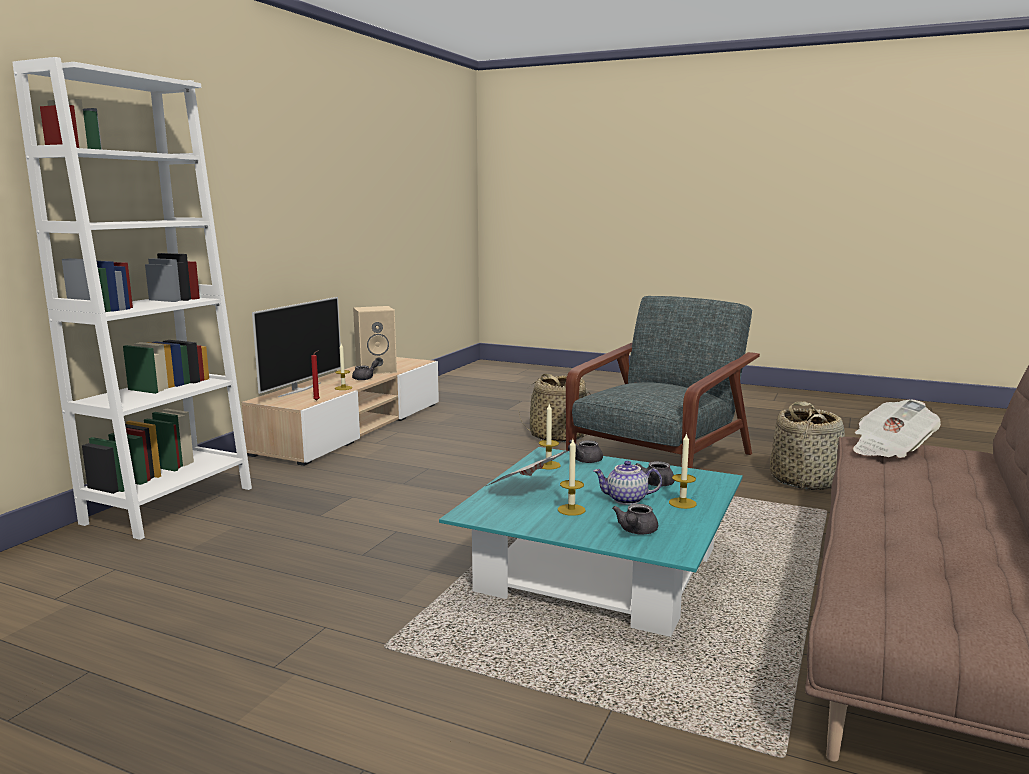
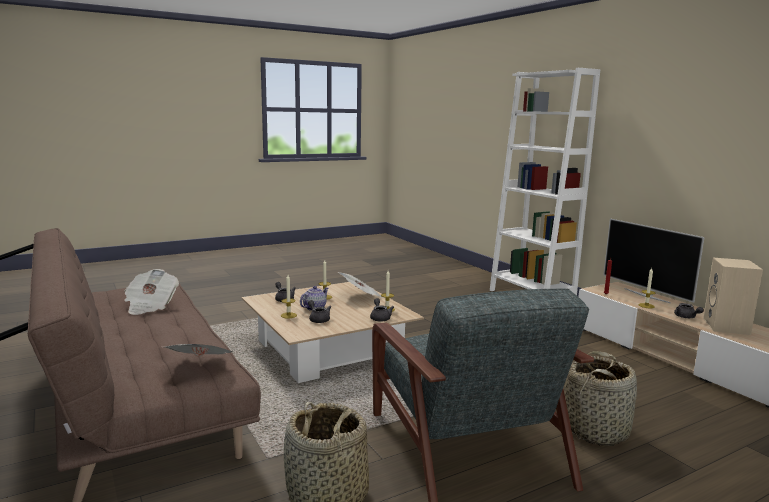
camera: 125 degrees right, 0 degrees up
(600, 571) = (328, 350): turquoise coffee table -> beige coffee table
(921, 547) = (150, 306): none -> newspaper

